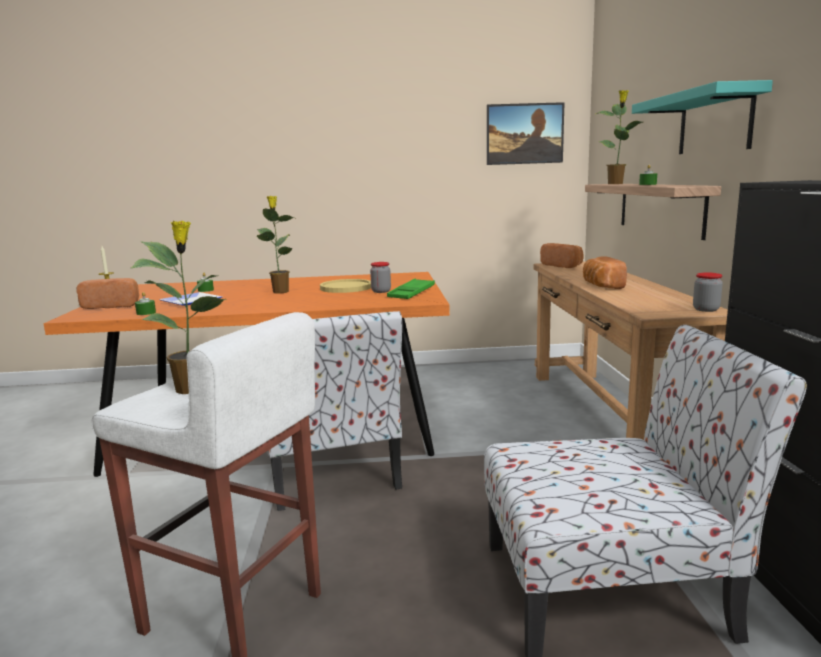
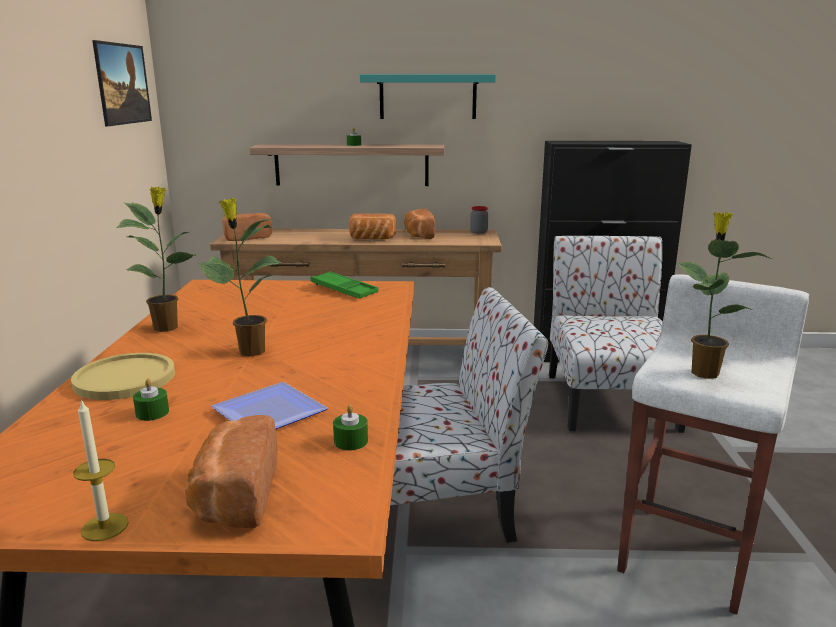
camera: 85 degrees left, 5 degrees up
(346, 287) = (266, 316): yellow plate -> yellow plate (125, 378)
(381, 291) = (315, 301): jar -> none
(616, 184) = (289, 145): potted plant -> potted plant (168, 327)
(645, 294) = (418, 235): none -> bread

